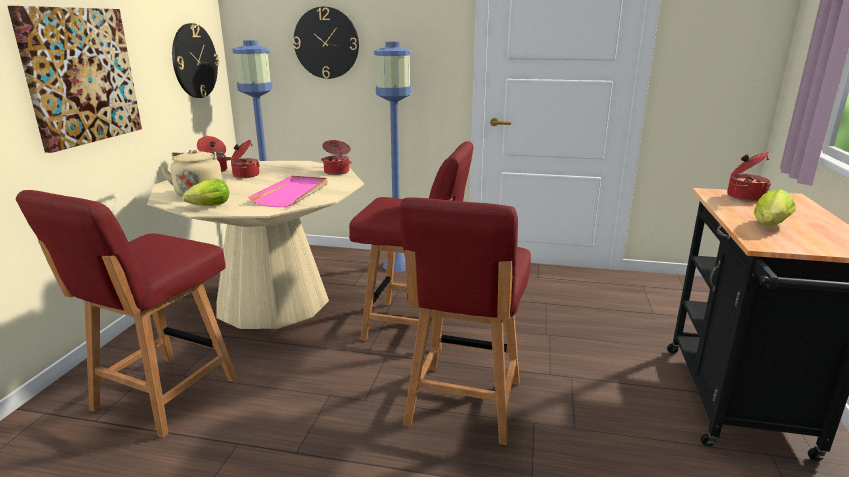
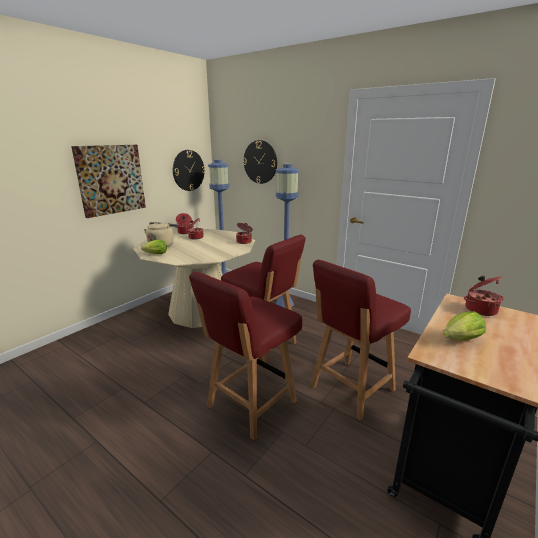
camera: 25 degrees right, 0 degrees up
(163, 396) = (113, 351): red chair -> red chair (351, 389)
(292, 194) = (203, 253): pink tray -> none

